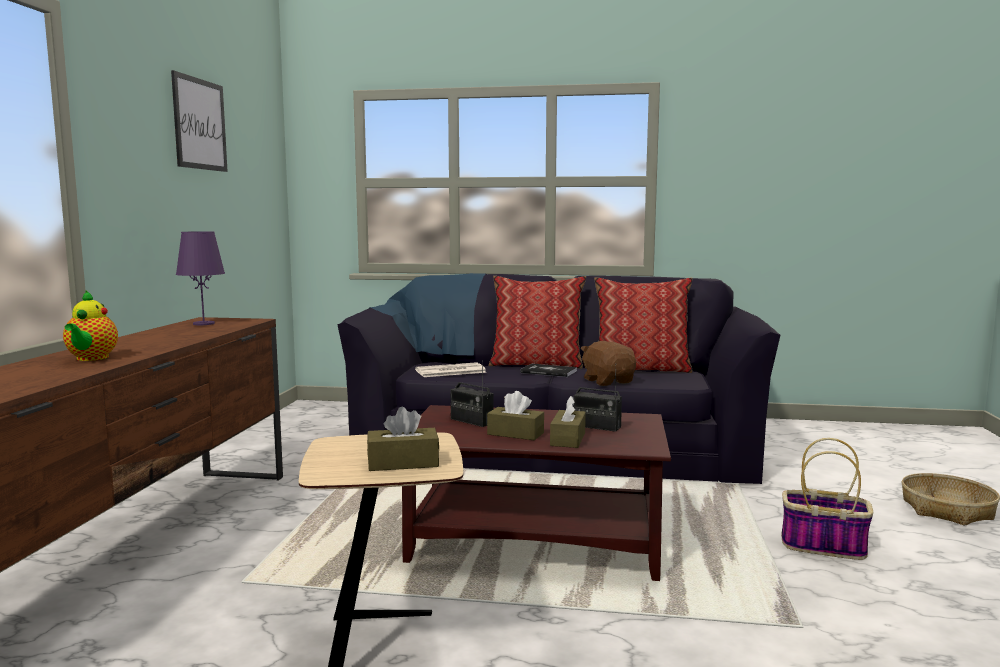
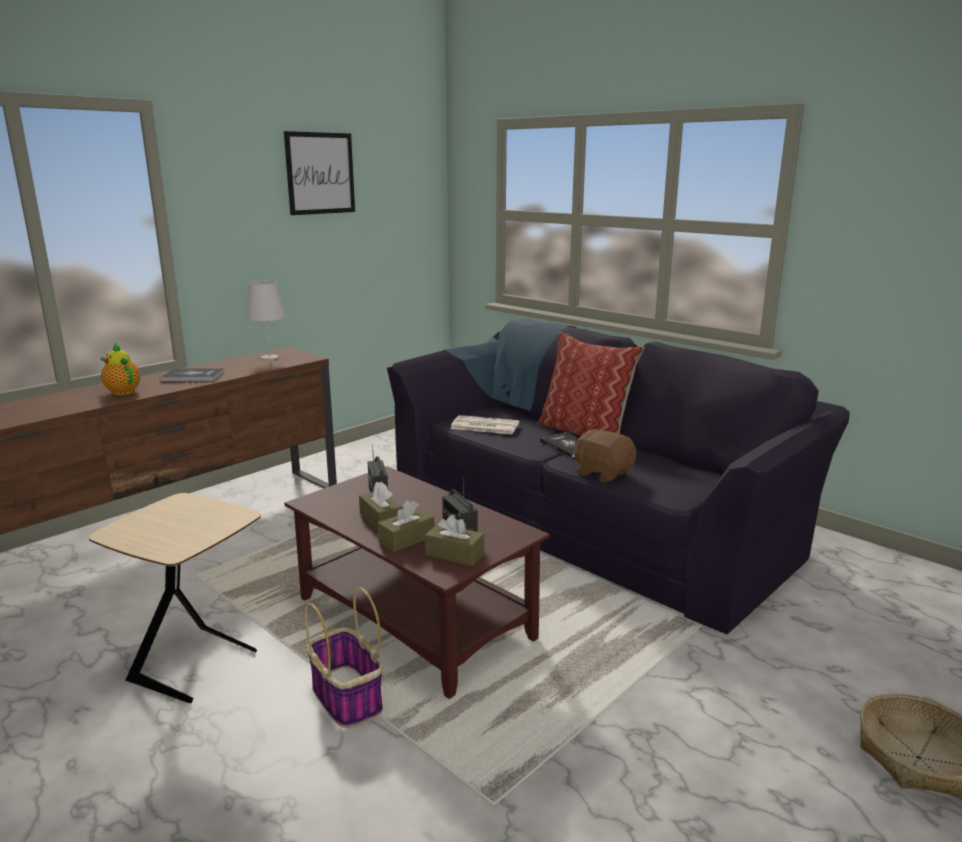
camera: 35 degrees right, 10 degrees up
(91, 359) = (122, 391): teapot -> teapot turned 105 degrees clockwise
(151, 341) = (192, 376): none -> book
(203, 323) = (269, 357): purple table lamp -> white table lamp
(403, 463) = (170, 537): brown tissue box -> brown tissue box (454, 554)
(608, 381) = (603, 473): brown plush toy -> brown plush toy turned 60 degrees counterclockwise
(641, 369) = (676, 463): pillow -> none
(822, 546) = (667, 733): basket -> basket (346, 697)

